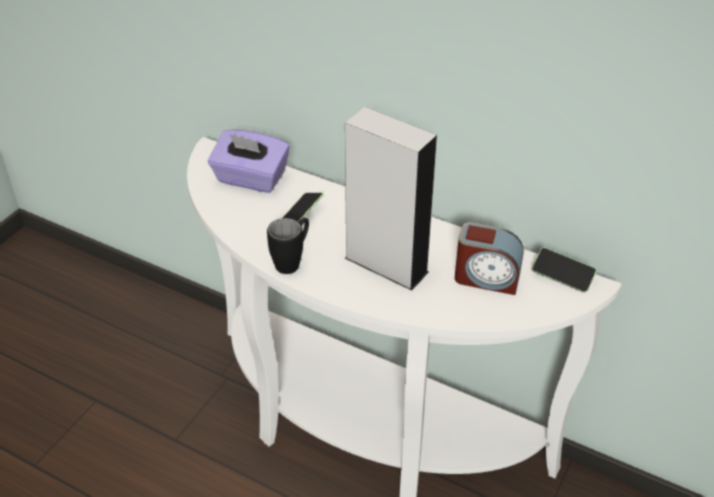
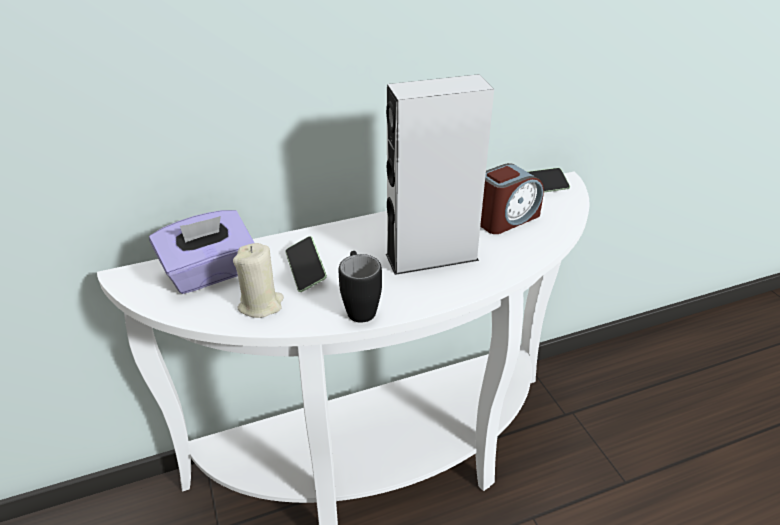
camera: 50 degrees left, 5 degrees down
(246, 218) = (261, 304): none -> beige candle

